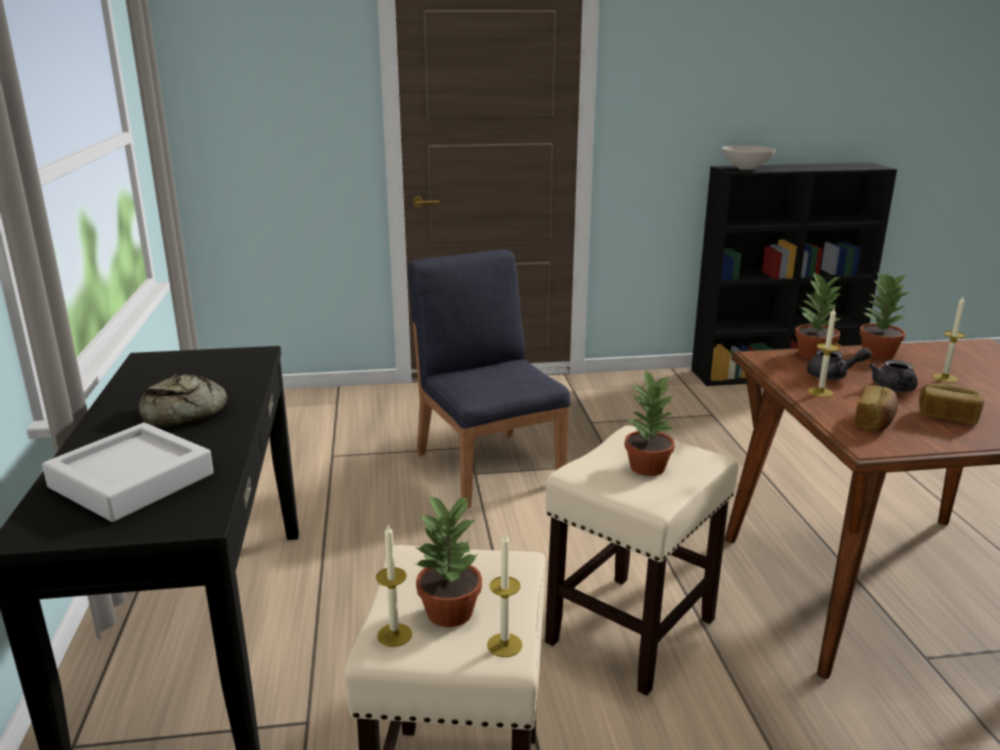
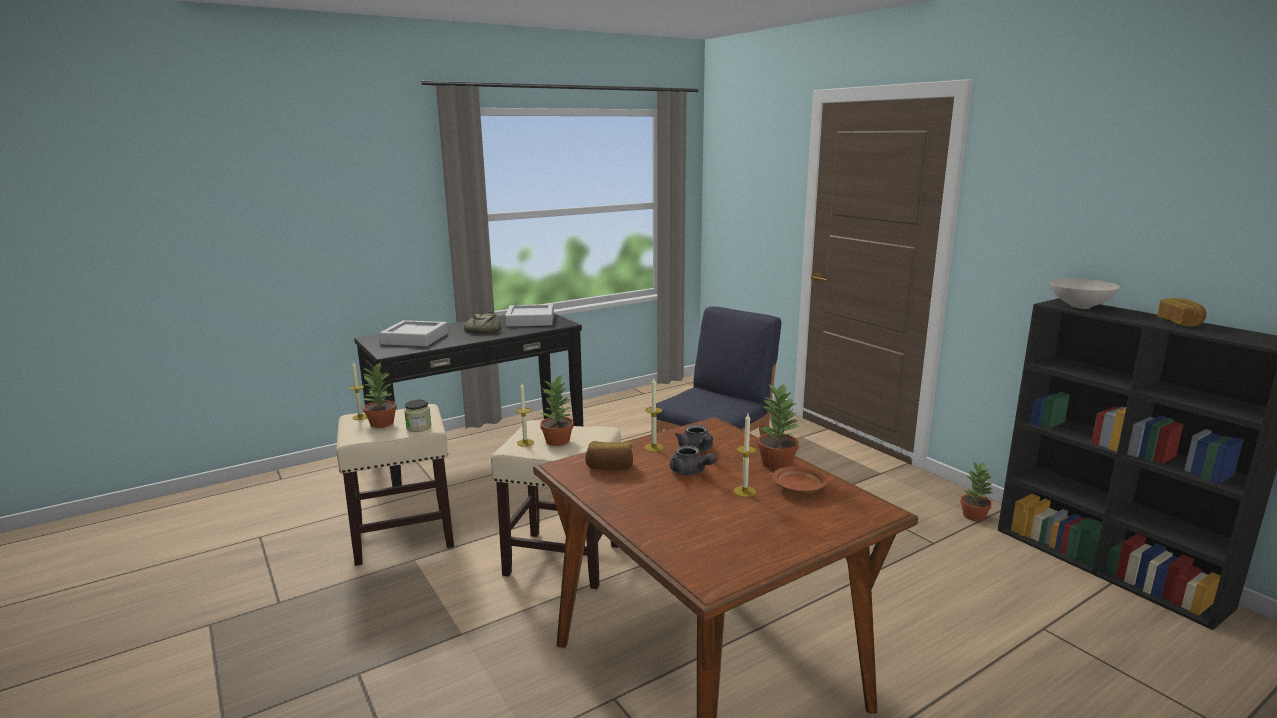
camera: 65 degrees right, 5 degrees down
(188, 371) = (530, 320): none -> grey tray
(504, 645) = (358, 436): candle -> candle (525, 443)
(512, 571) = (419, 427): none -> jar
(813, 354) = (740, 440): potted plant -> potted plant (973, 515)
(894, 389) = (690, 472): grey teapot -> grey teapot turned 120 degrees counterclockwise
(938, 359) = (798, 488): none -> brown plate
(948, 416) = (648, 492): bread -> bread (1180, 323)

